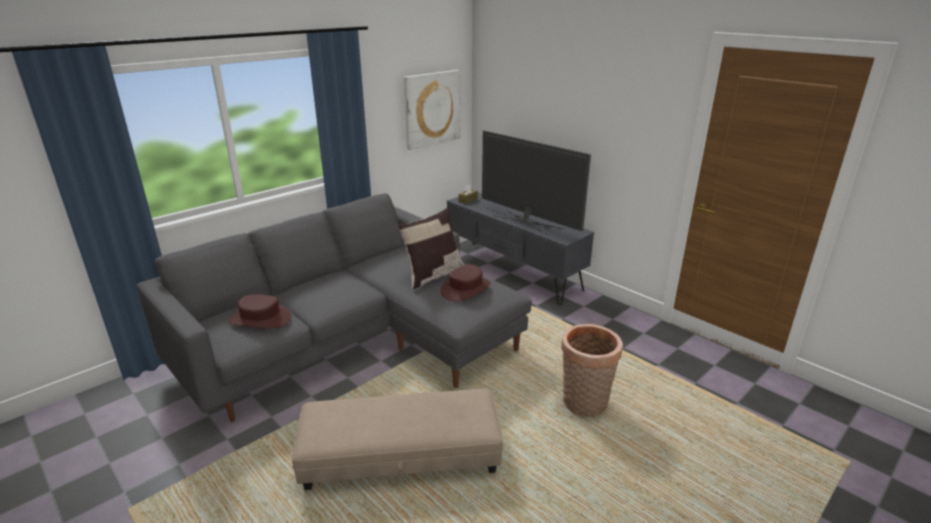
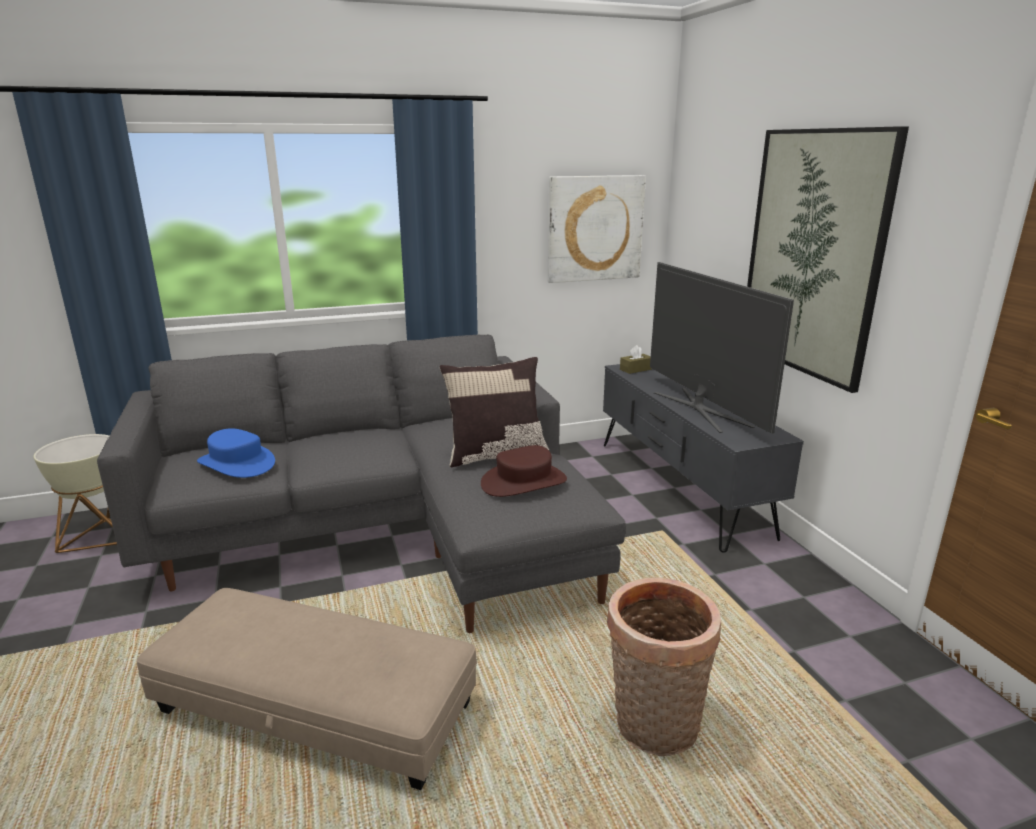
camera: 25 degrees right, 5 degrees down
(129, 403) = (99, 537): none -> planter
(261, 319) = (237, 463): brown hat -> blue hat
(589, 124) = (813, 254): none -> picture

